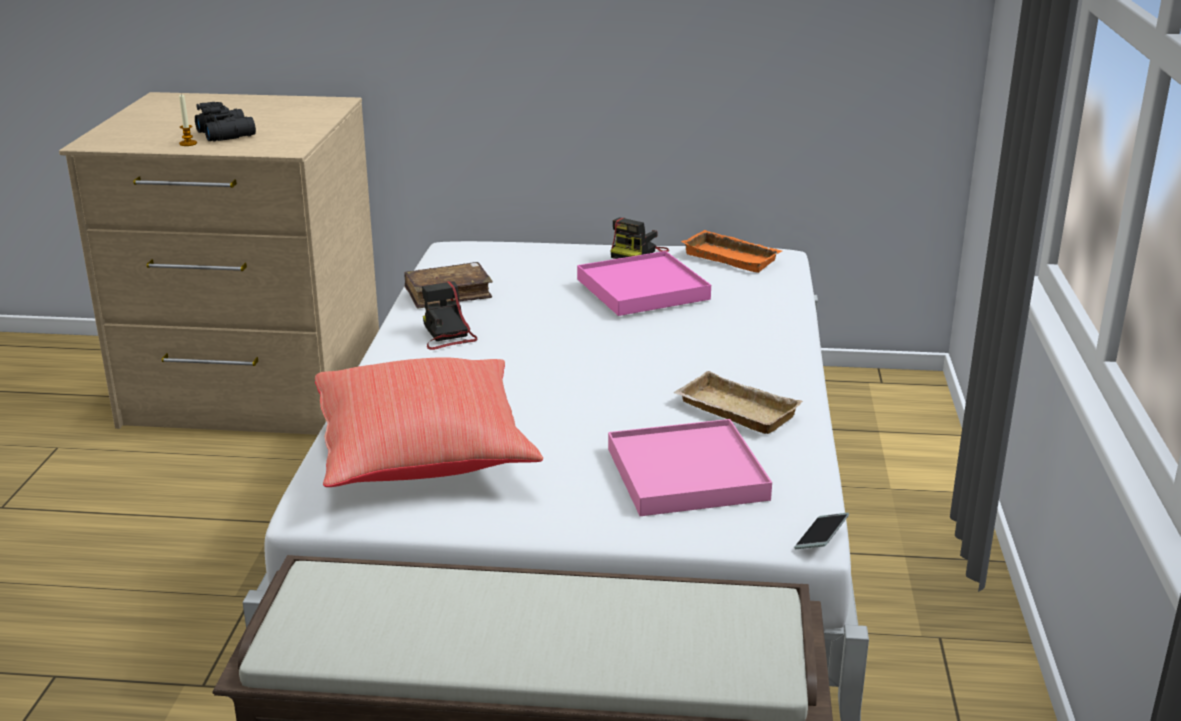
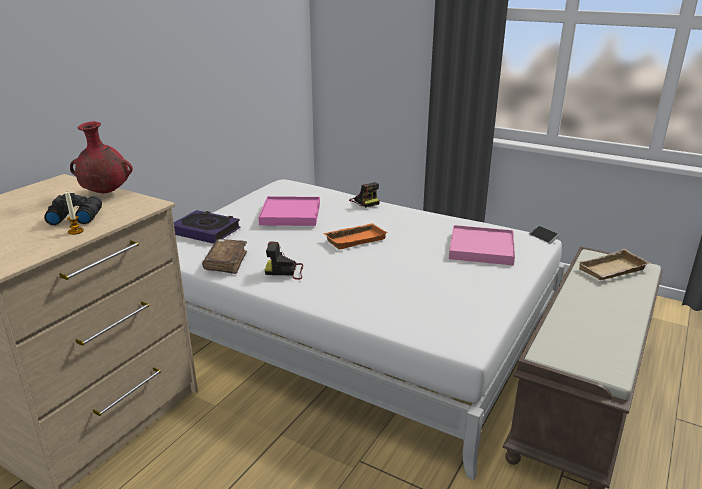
camera: 65 degrees left, 0 degrees up
(307, 126) = (105, 193): none -> red vase
(425, 457) = (427, 304): red pillow -> none
(532, 257) = (206, 231): none -> book
(638, 253) = (243, 206): camera -> camera (364, 201)
(733, 257) = (278, 189): orange tray -> orange tray (355, 239)
(733, 411) = (430, 227): beige tray -> beige tray (612, 271)

